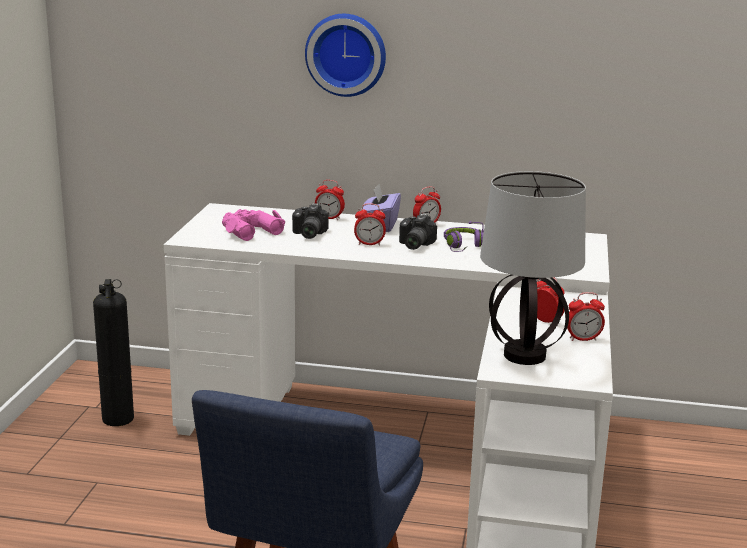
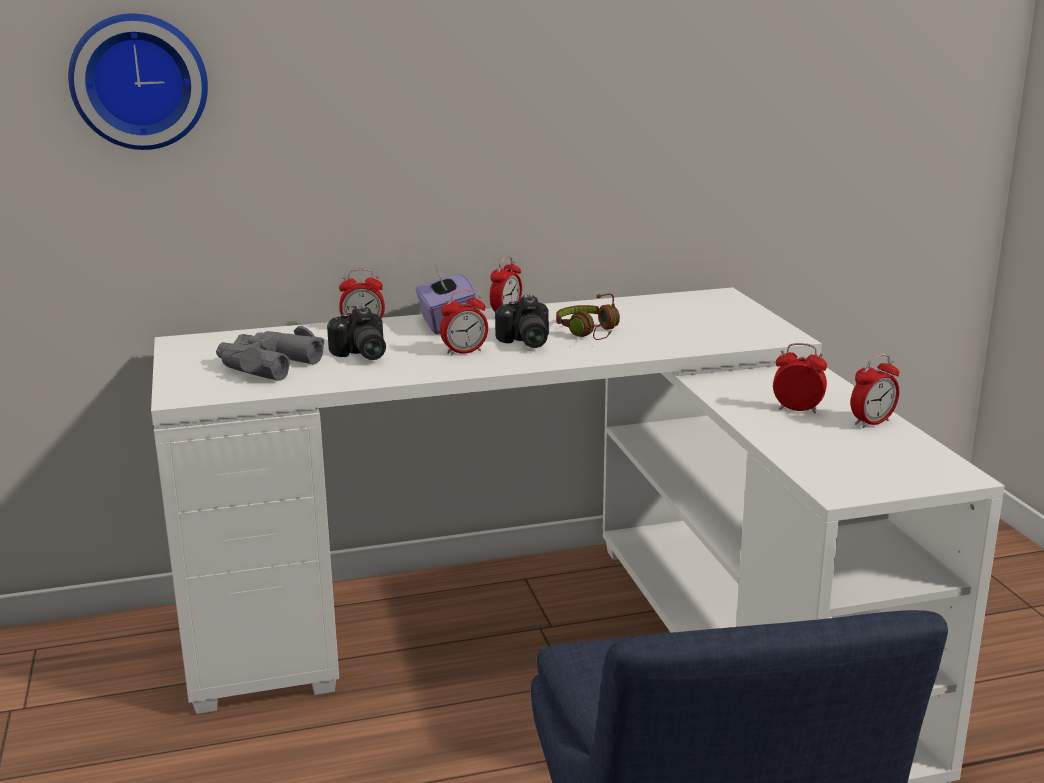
camera: 25 degrees left, 0 degrees up
(118, 418) = (76, 715): fire extinguisher -> none
(249, 230) = (266, 365): pink binoculars -> grey binoculars
(346, 54) = (357, 73): wall clock -> wall clock (139, 81)
(463, 246) = (590, 332): purple headphones -> brown headphones
(523, 355) = (836, 461): table lamp -> none

